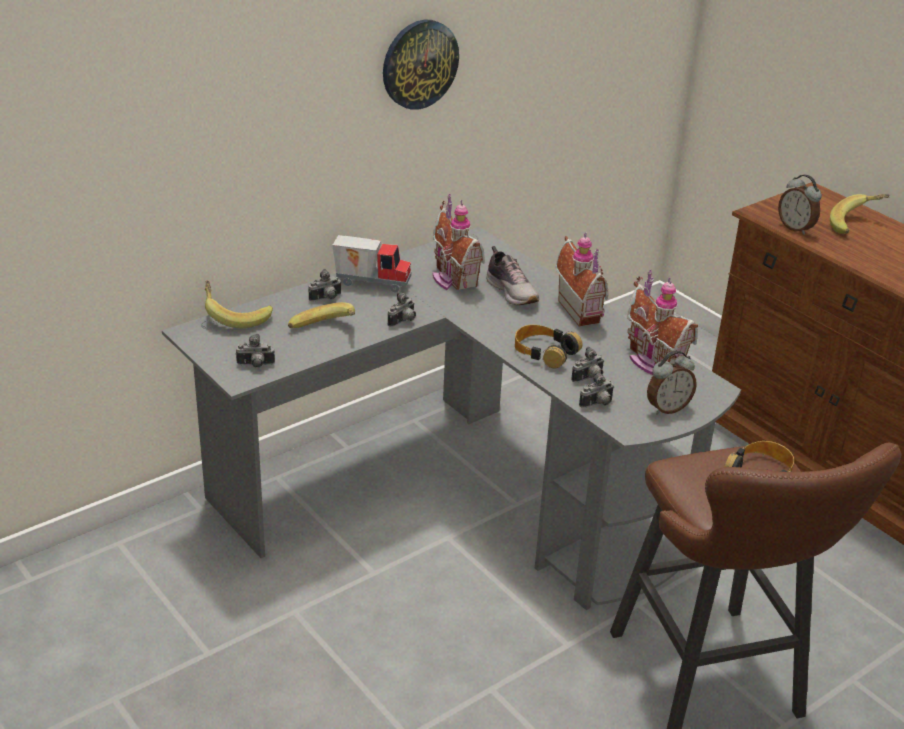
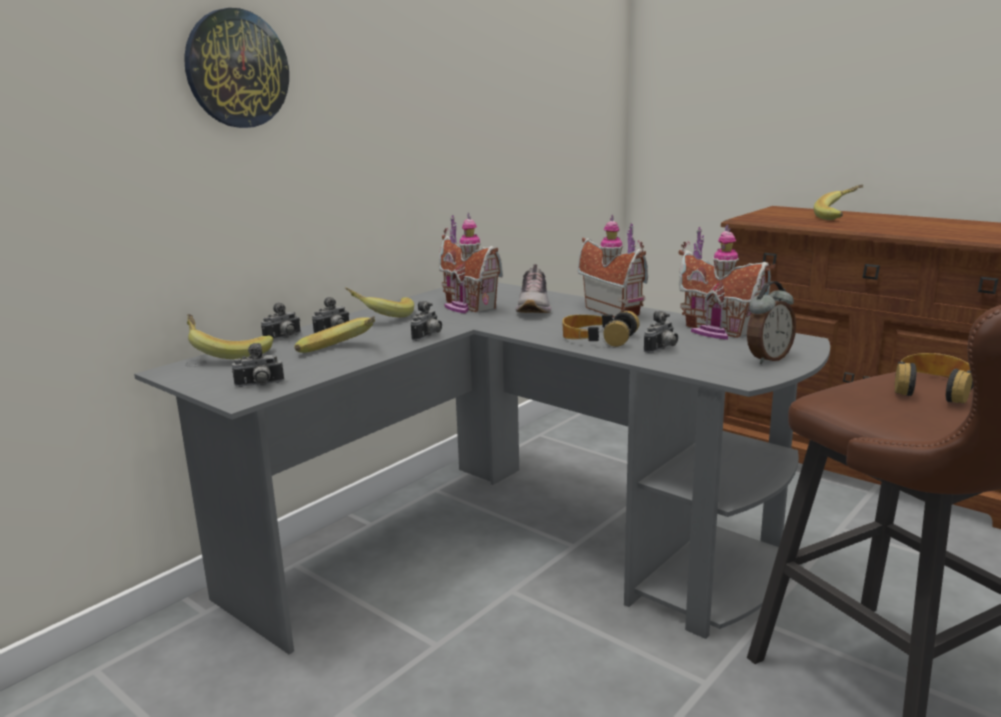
camera: 10 degrees left, 15 degrees down
(372, 282) = (381, 317): toy truck -> banana
(419, 64) = (403, 88): wall clock -> wall clock (236, 69)
(512, 292) = (534, 307): shoe -> shoe turned 45 degrees clockwise
(598, 404) = (689, 365): camera -> camera (284, 338)
(795, 228) = (790, 222): alarm clock -> none

